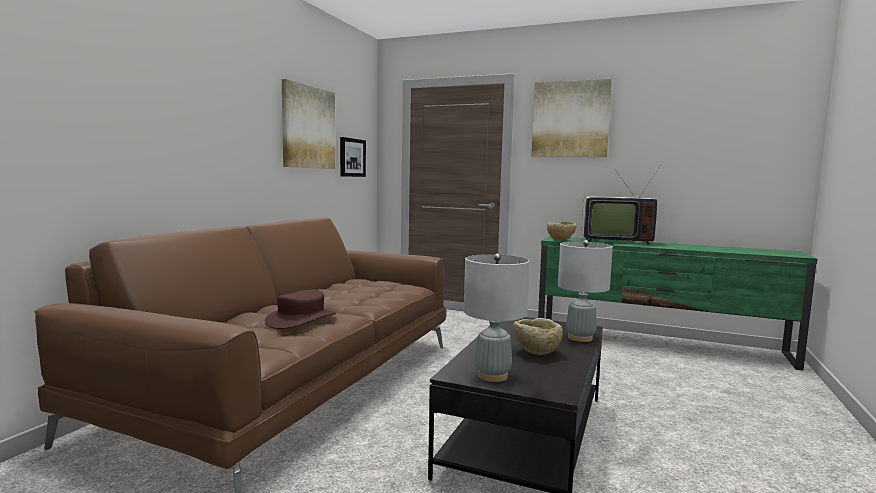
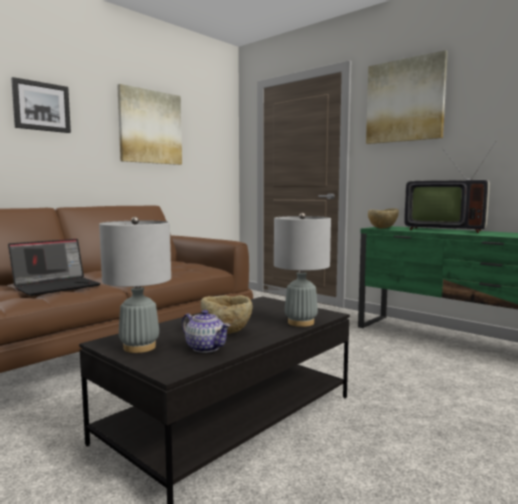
camera: 20 degrees right, 0 degrees up
(301, 319) = (57, 286): brown hat -> laptop
(352, 157) = (205, 155): picture -> picture (41, 106)
(547, 369) = (205, 347): none -> teapot

